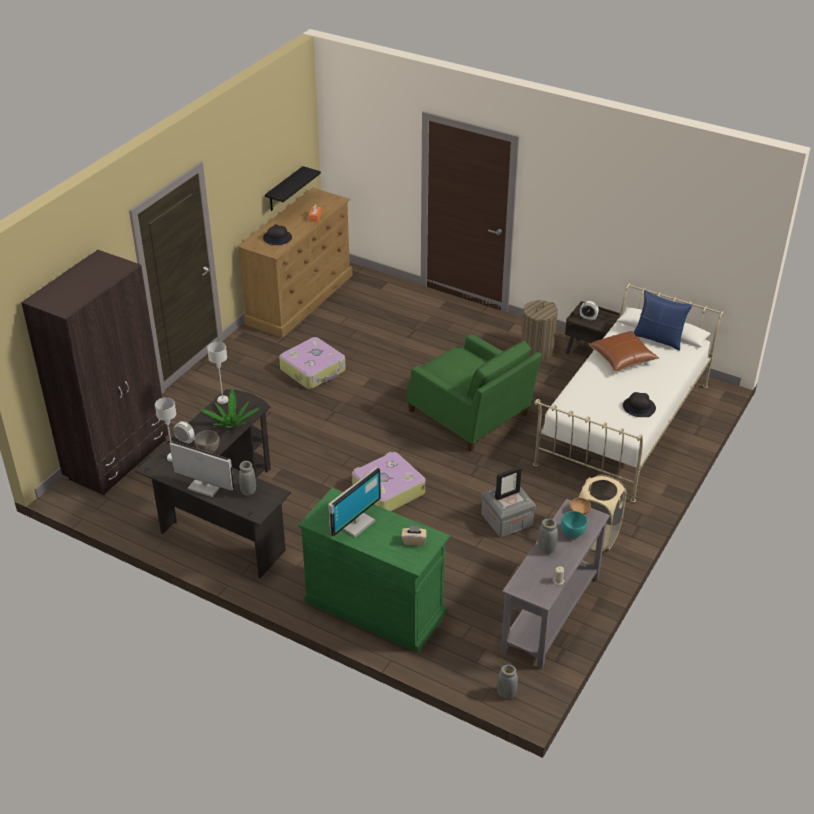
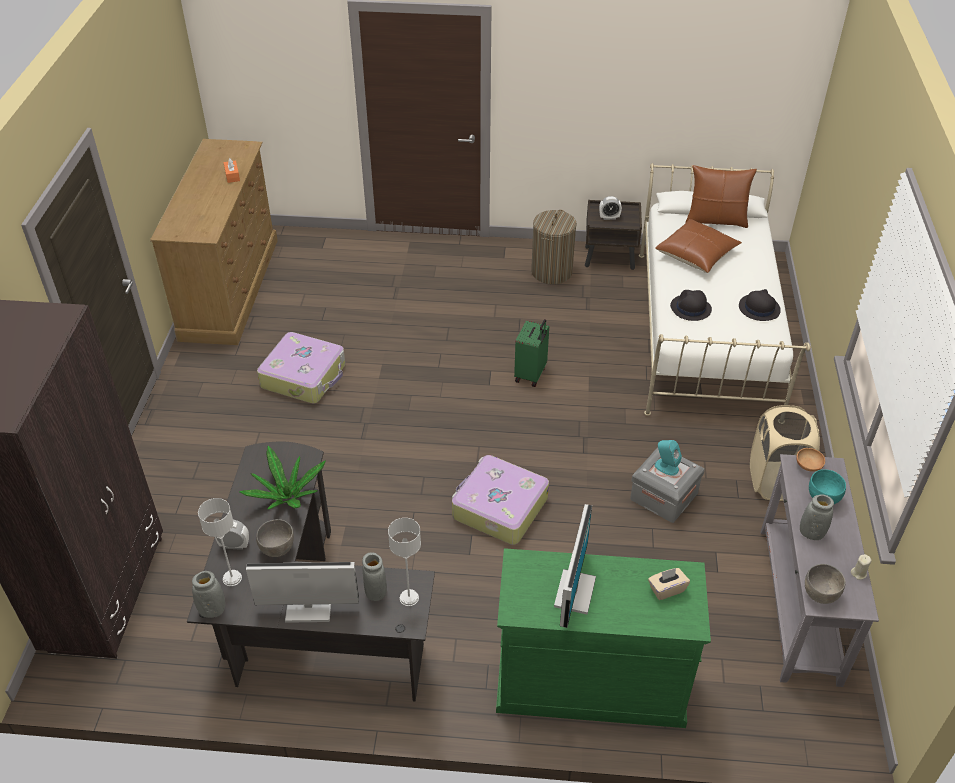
camera: 25 degrees left, 5 degrees up
(222, 400) = (251, 464): grey table lamp -> grey table lamp (409, 598)
(277, 238) = (199, 215): black hat -> black hat (690, 308)
(284, 189) = (178, 148): black shelf -> none
(470, 415) = (531, 375): green armchair -> green suitcase
(506, 693) = (827, 740): grey vase -> grey vase (212, 610)
(507, 494) = (666, 467): picture frame -> turquoise speaker
(521, 583) = (820, 595): none -> grey bowl
(658, 339) = (716, 220): blue pillow -> brown pillow

